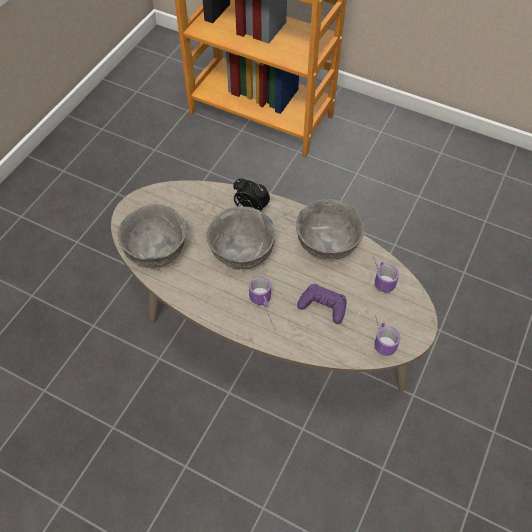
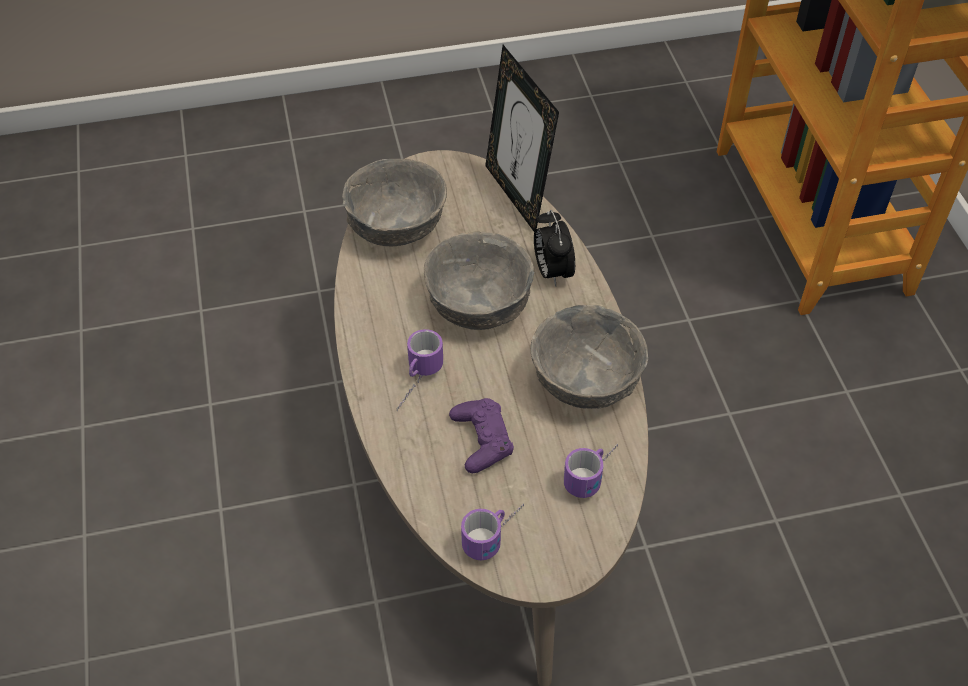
camera: 50 degrees right, 5 degrees down
(189, 189) = (517, 196): none -> picture frame

